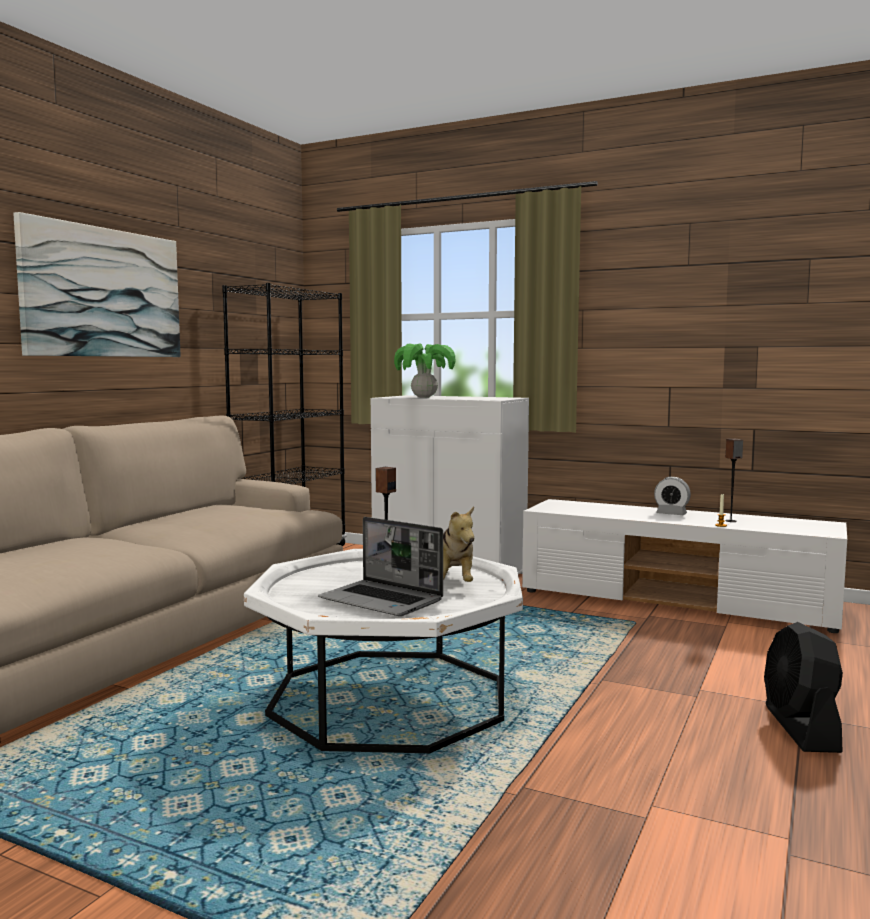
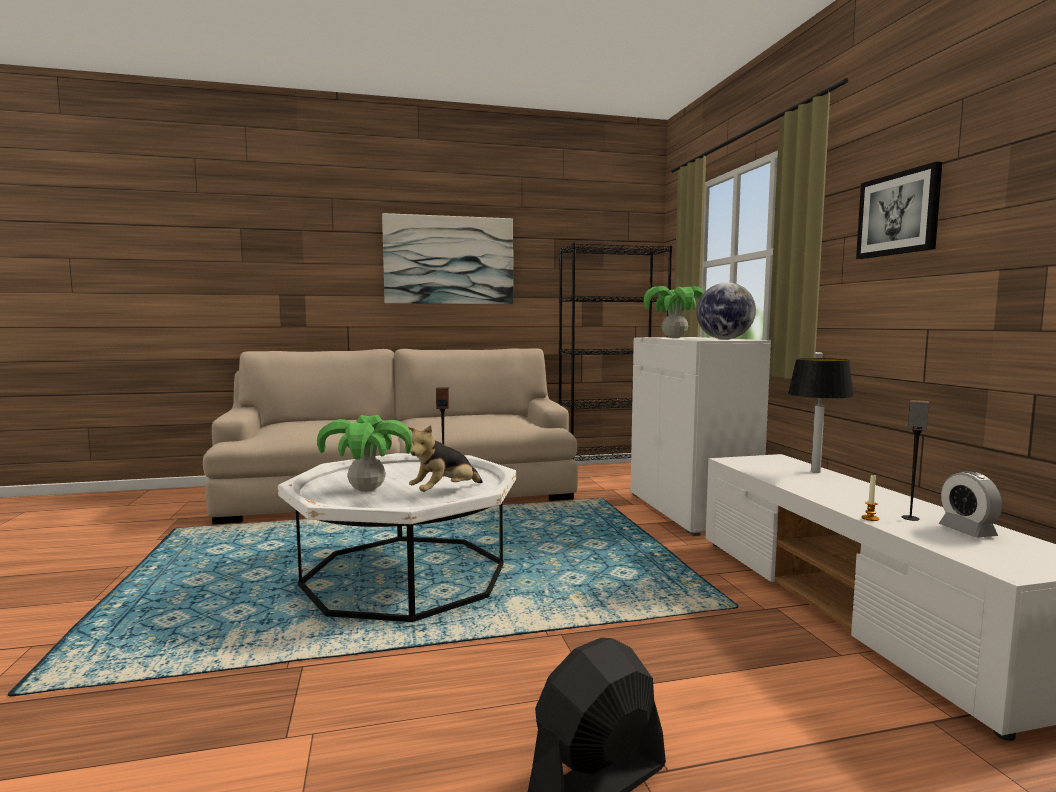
camera: 50 degrees right, 0 degrees up
(383, 600) = (367, 490): laptop -> potted plant
(491, 398) = (724, 339): none -> globe
(608, 506) = (815, 471): none -> table lamp
(640, 298) = (898, 214): none -> picture
(671, 514) = (859, 493): alarm clock -> alarm clock (967, 531)

